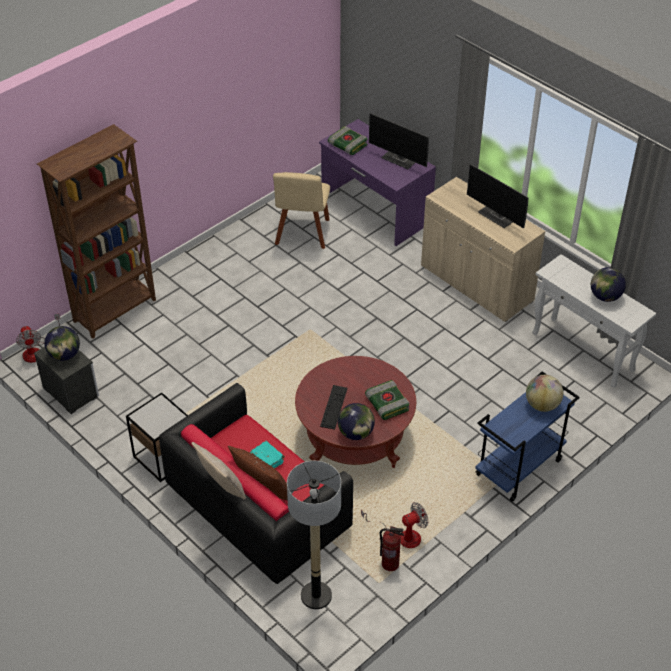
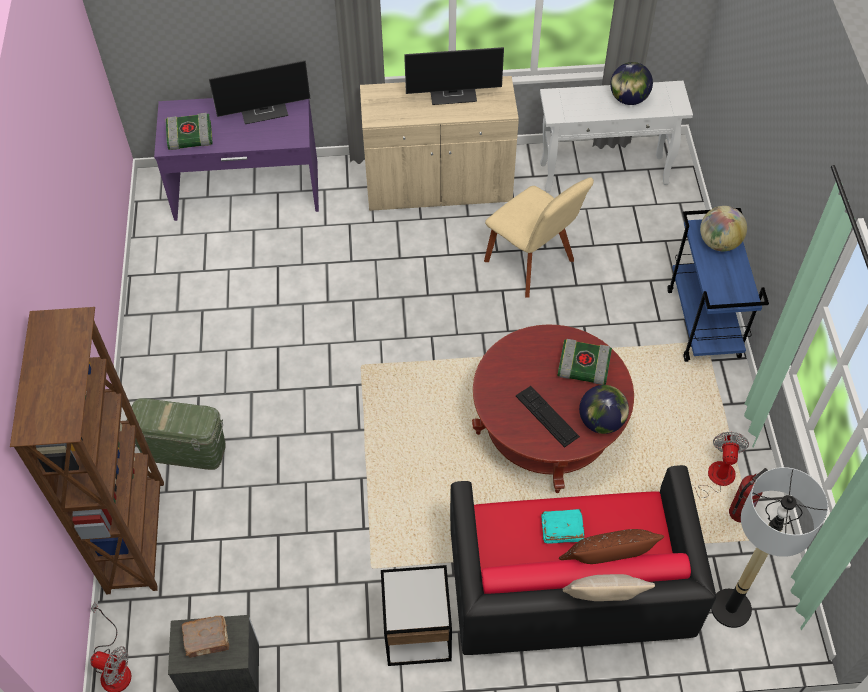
camera: 50 degrees left, 10 degrees up
(64, 355) = (207, 639): globe -> brown book
(182, 295) = (184, 450): none -> green storage box
(302, 234) = (212, 276): beige chair -> beige chair (532, 264)

